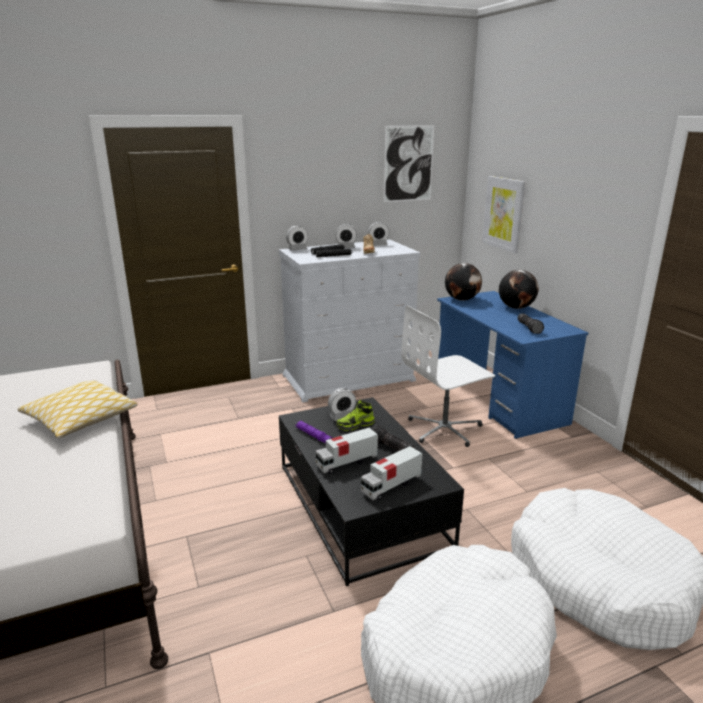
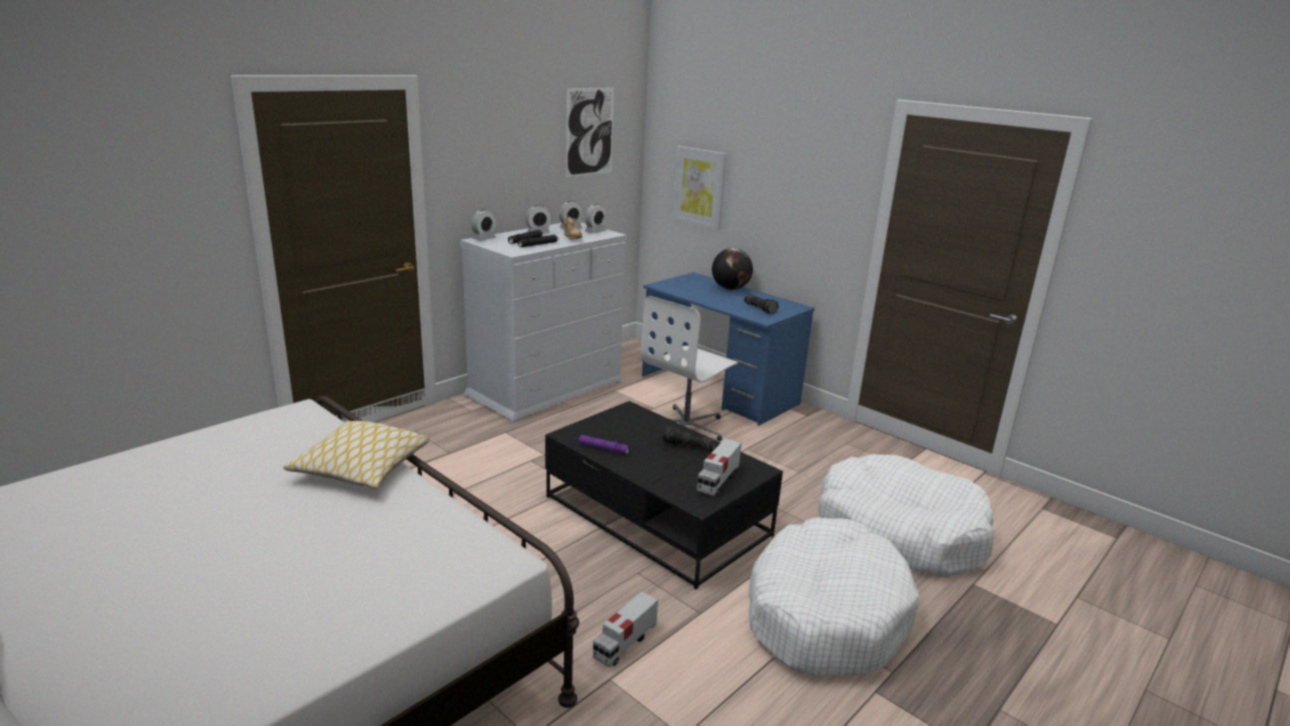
camera: 25 degrees left, 0 degrees up
(342, 416) = (614, 425): alarm clock -> alarm clock (595, 231)
(346, 463) = (658, 468): toy truck -> toy truck (624, 643)
(355, 425) = (636, 431): shoe -> none
(462, 299) = (670, 284): globe -> none

